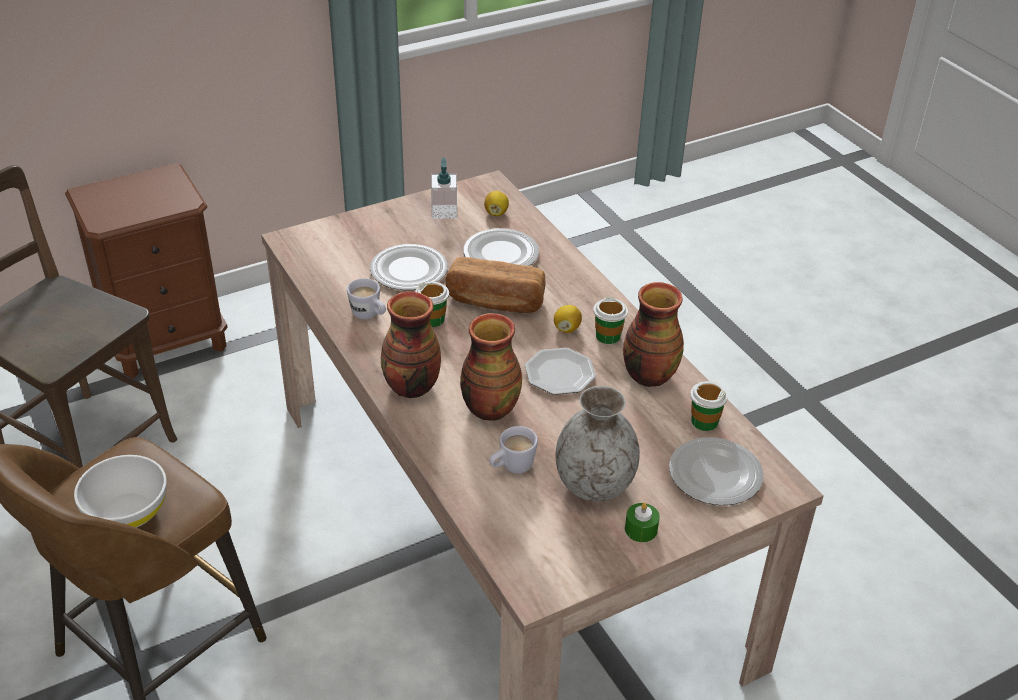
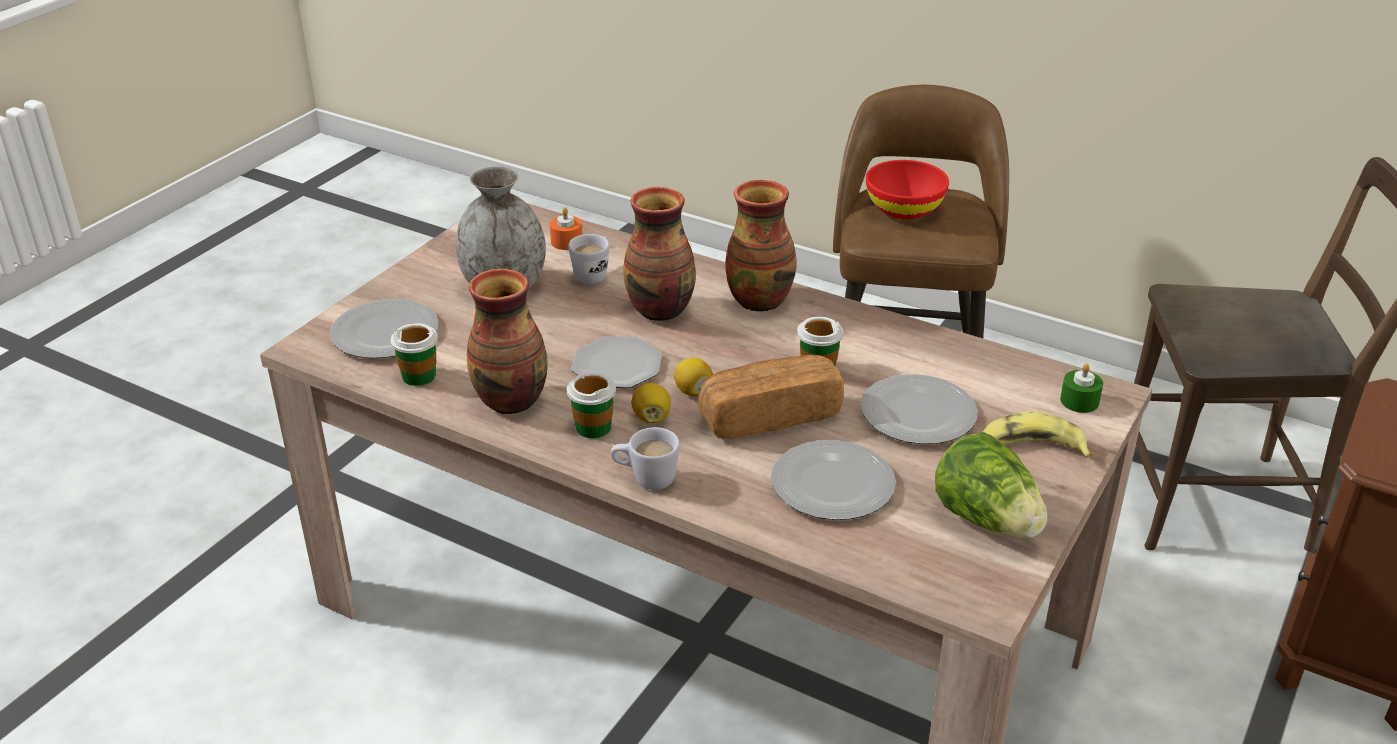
camera: 150 degrees right, 5 degrees down
(126, 511) = (904, 209): white bowl -> red bowl
(369, 315) = (890, 347): white mug -> white mug (645, 479)
(374, 231) = (1031, 447): none -> banana
(444, 211) = (987, 520): soap dispenser -> lettuce
(496, 213) = (914, 551): lemon -> lemon (693, 391)
(506, 518) = (566, 241): none -> orange candle
(641, 529) = (438, 271): green candle -> green candle (1079, 401)

